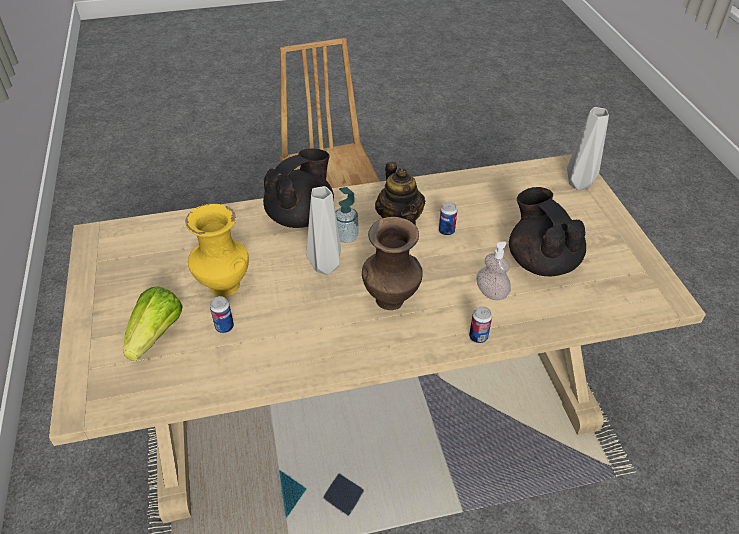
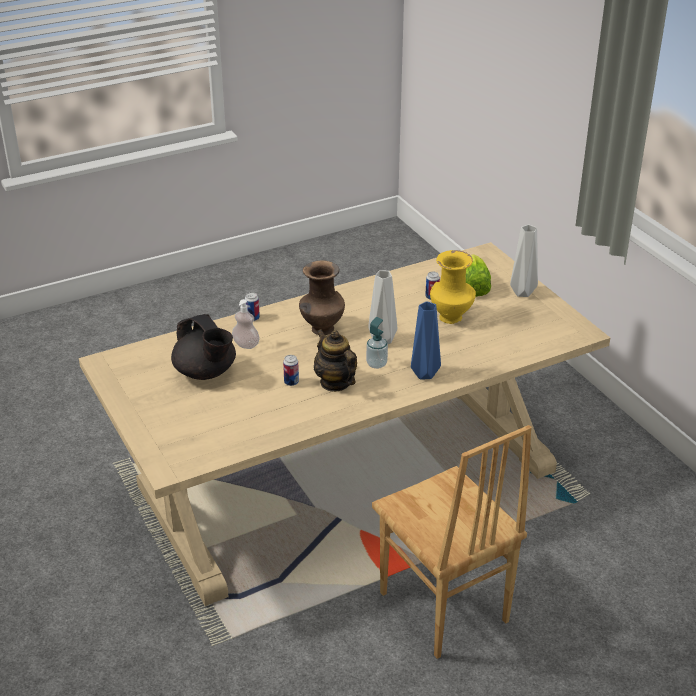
camera: 165 degrees right, 10 degrees down
(301, 216) = (425, 373): black teapot -> blue vase
(579, 183) = (164, 449): grey vase -> grey vase (522, 293)

